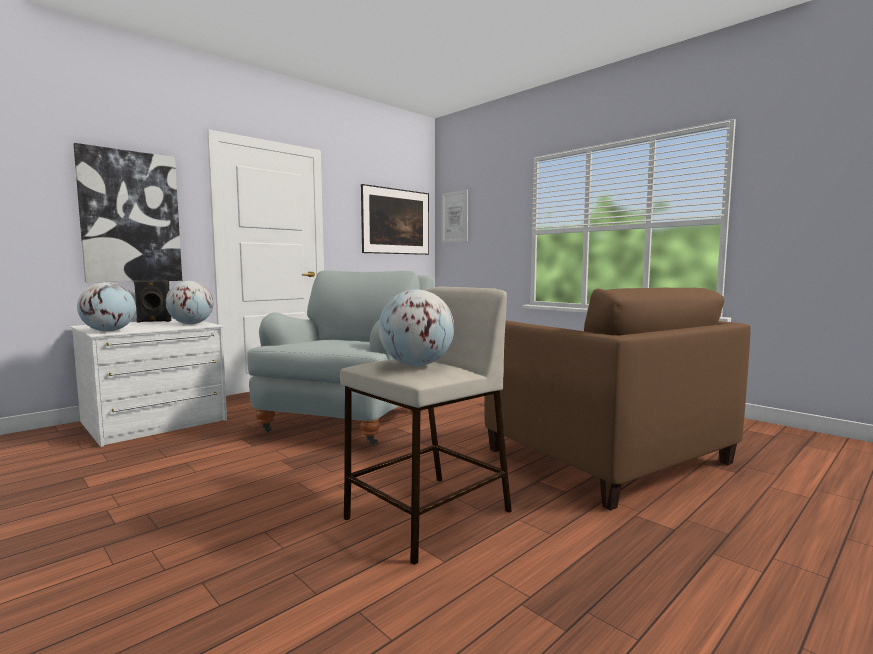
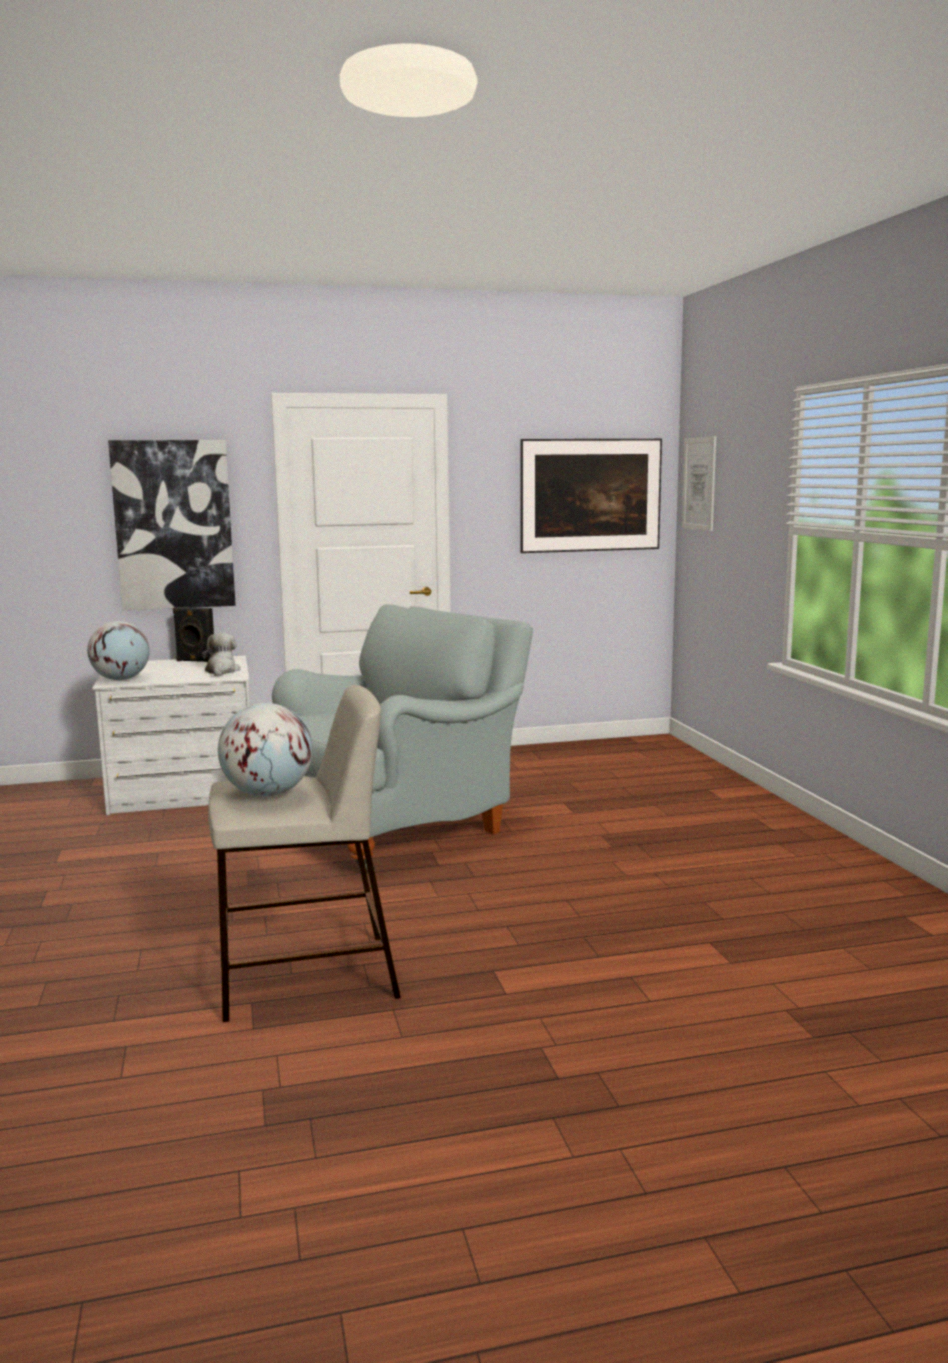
camera: 30 degrees right, 5 degrees up
(191, 324) = (221, 671): globe -> plush toy
(606, 456) = (651, 960): brown armchair -> none

